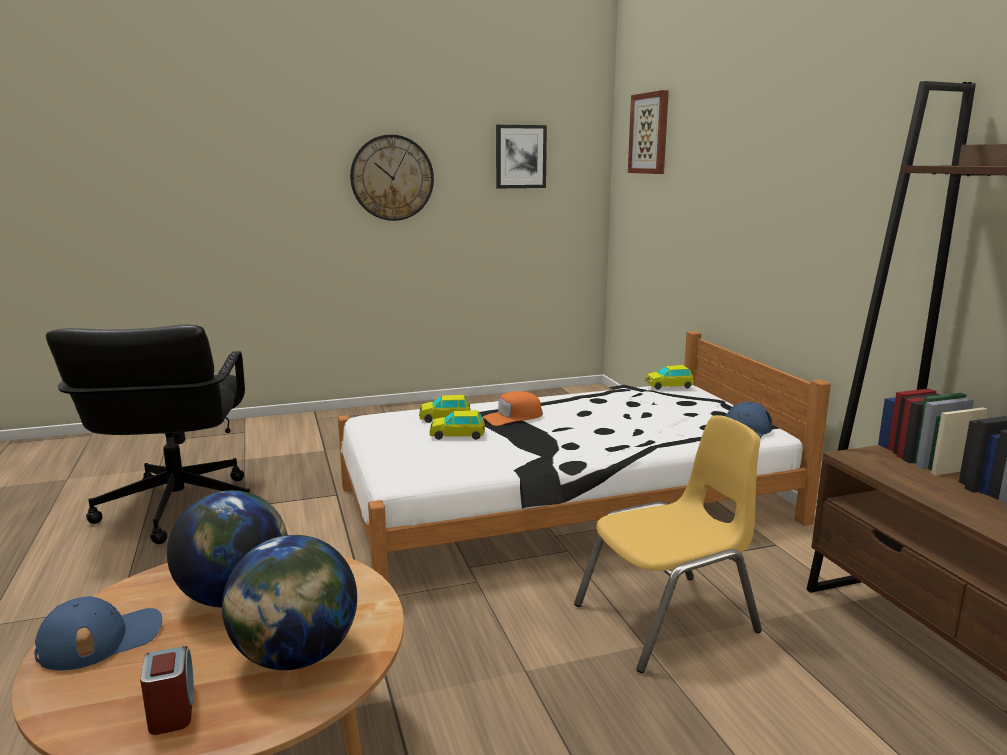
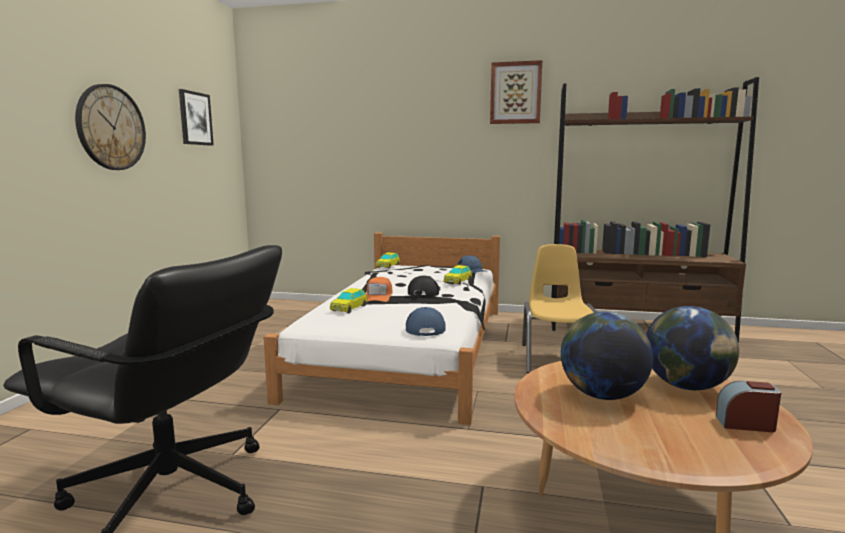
camera: 60 degrees left, 5 degrees down
(101, 639) = (650, 444): blue cap -> blue cap (424, 327)
(457, 435) = (388, 311): toy car -> toy car (457, 281)
(561, 431) = (424, 292): none -> black cap
(650, 133) = (295, 108): picture -> picture (515, 93)

